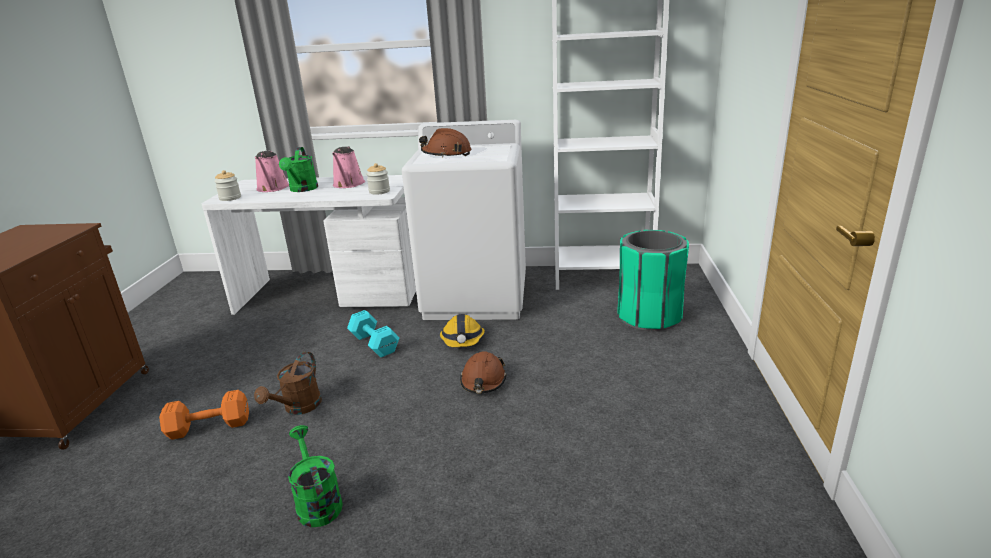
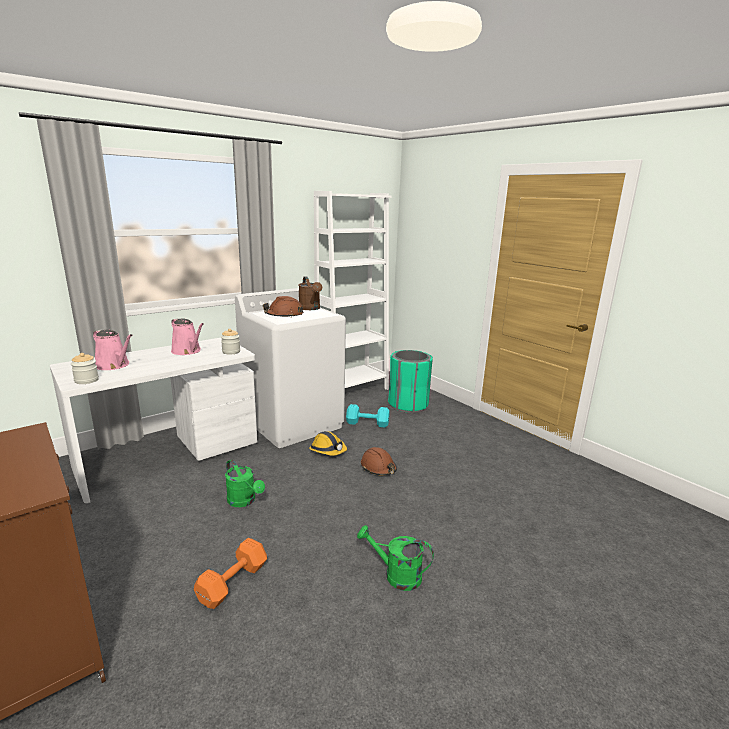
camera: 45 degrees left, 5 degrees down
(298, 408) = (285, 535): brown watering can -> brown watering can (311, 308)
(302, 189) = (151, 361): green watering can -> green watering can (244, 501)
(374, 343) = (269, 474): turquoise dumbbell -> turquoise dumbbell (366, 423)

